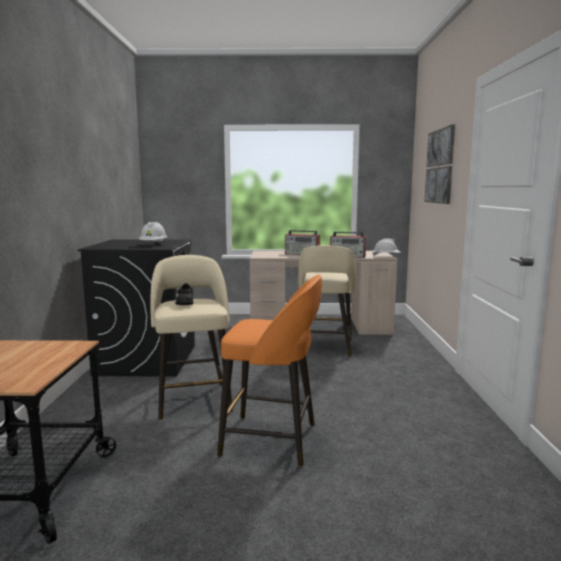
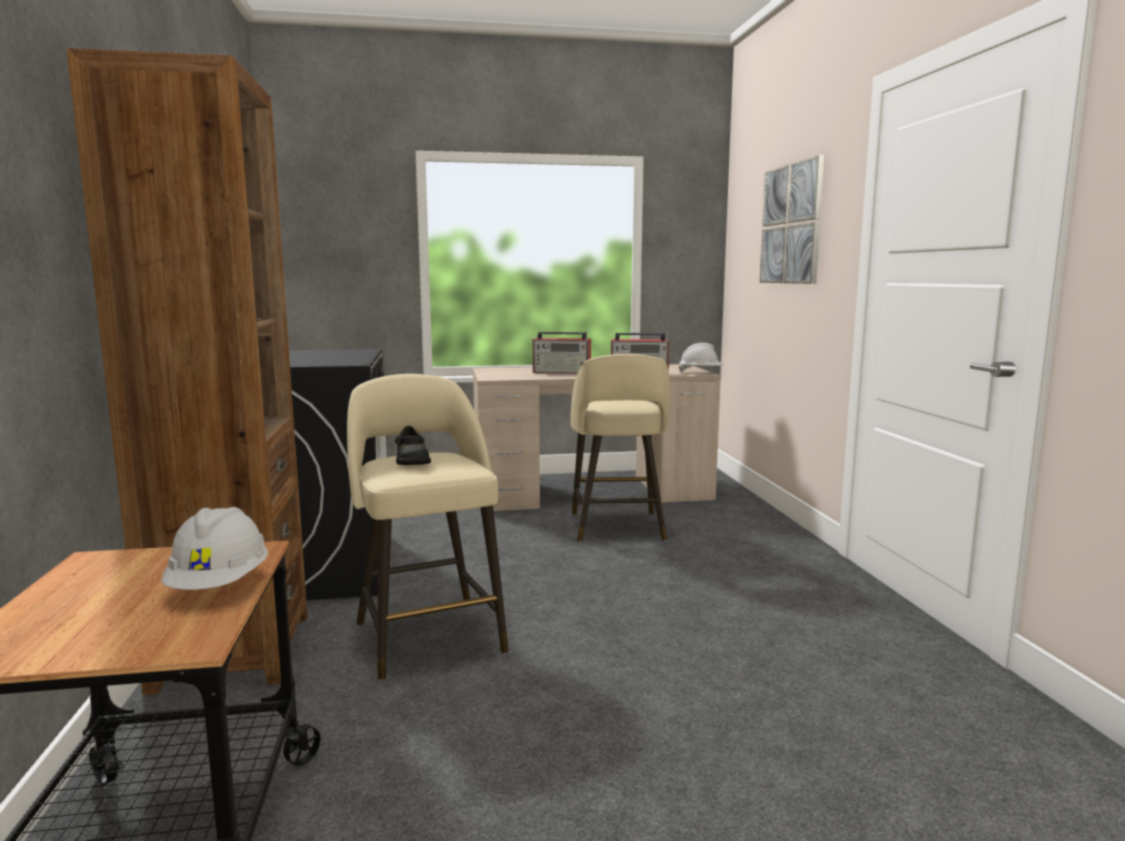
camera: 10 degrees left, 0 degrees up
(91, 399) = (232, 651): none -> brown bookcase
(153, 244) = (325, 358): white hard hat -> white hard hat (220, 586)
(272, 440) = (602, 699): orange stool -> none

